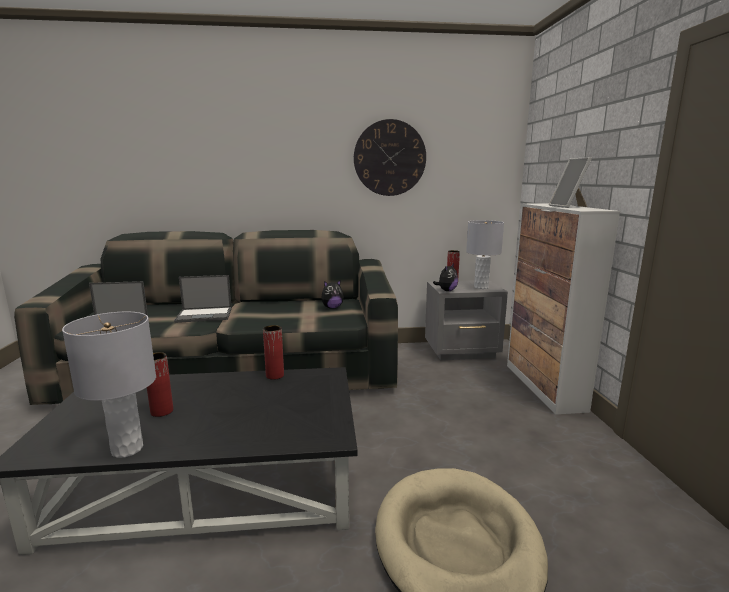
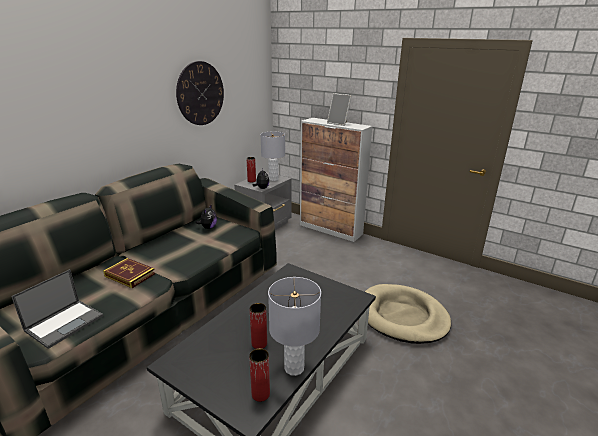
camera: 50 degrees left, 10 degrees up
(205, 315) = (130, 275): laptop -> book
(275, 375) = (266, 288): red vase -> red vase (260, 394)

